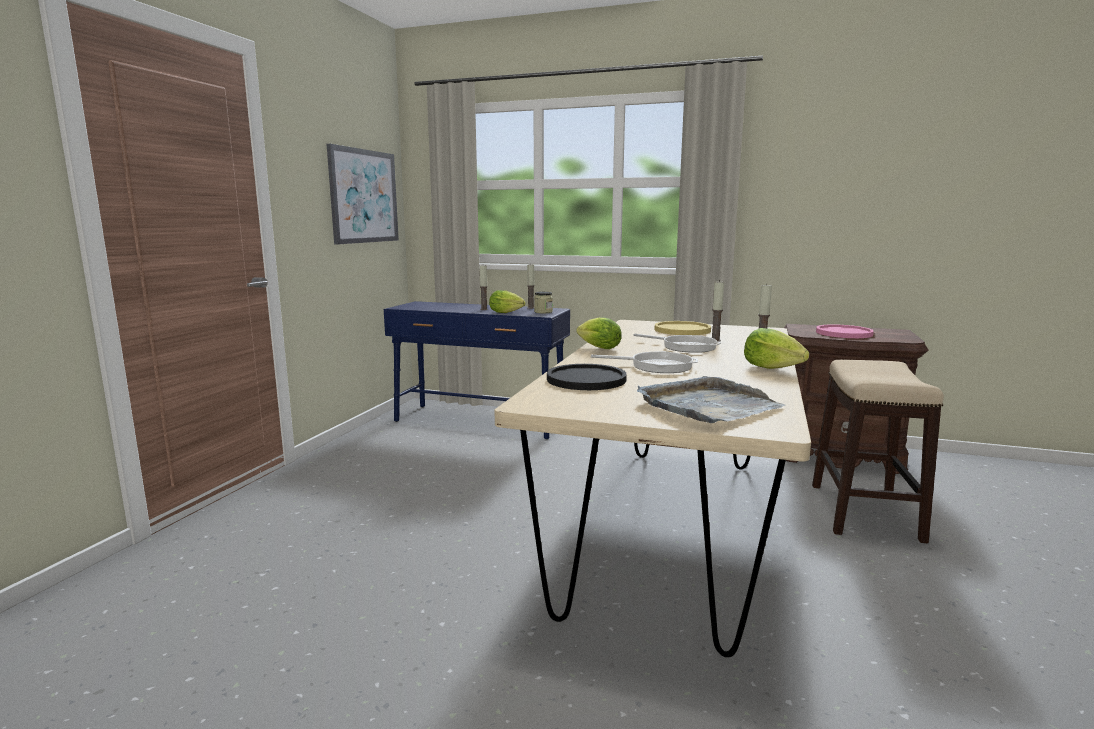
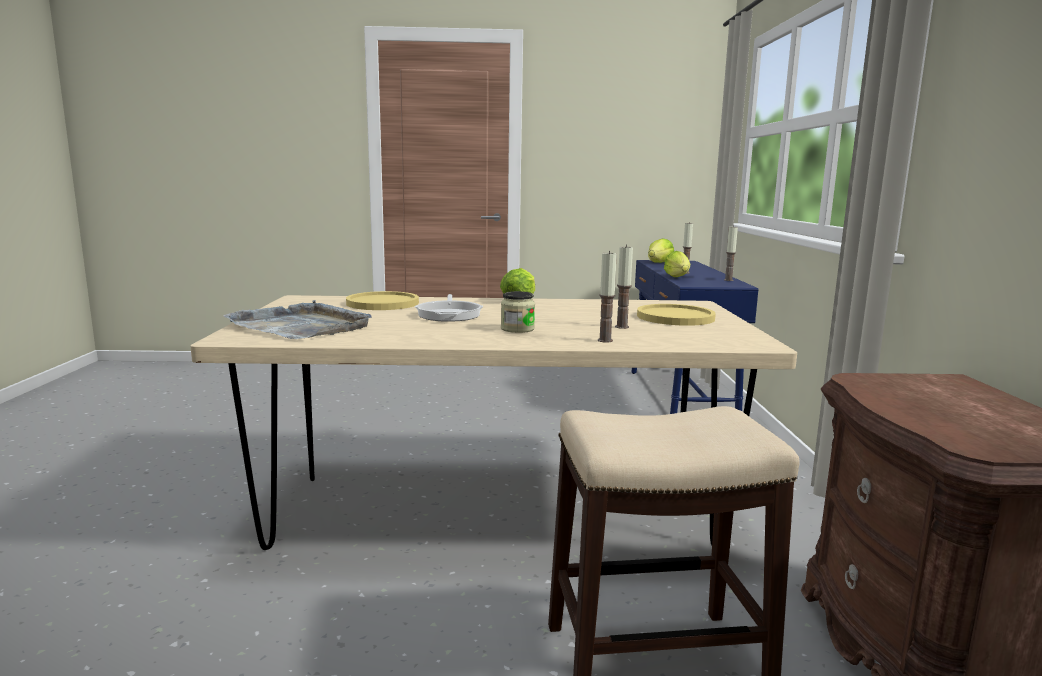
camera: 70 degrees right, 0 degrees up
(364, 196) = (649, 149): picture -> none
(543, 312) = (708, 283): jar -> jar (517, 329)
(586, 379) = (382, 303): black plate -> yellow plate
(685, 347) = (562, 319): frying pan -> none
(771, 368) = (474, 342): lettuce -> lettuce (659, 263)
(843, 333) = (938, 403): pink plate -> none

